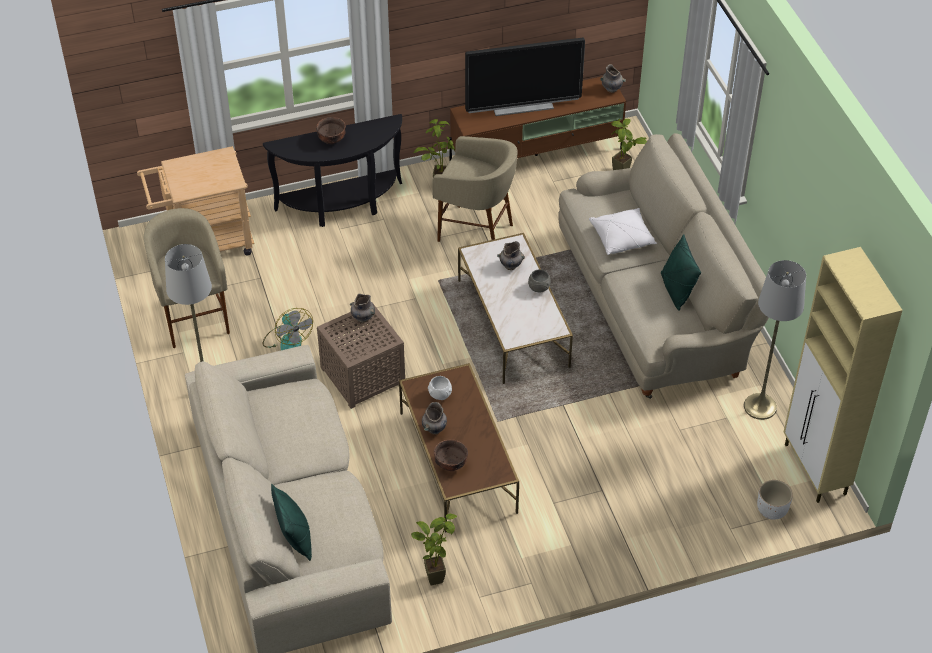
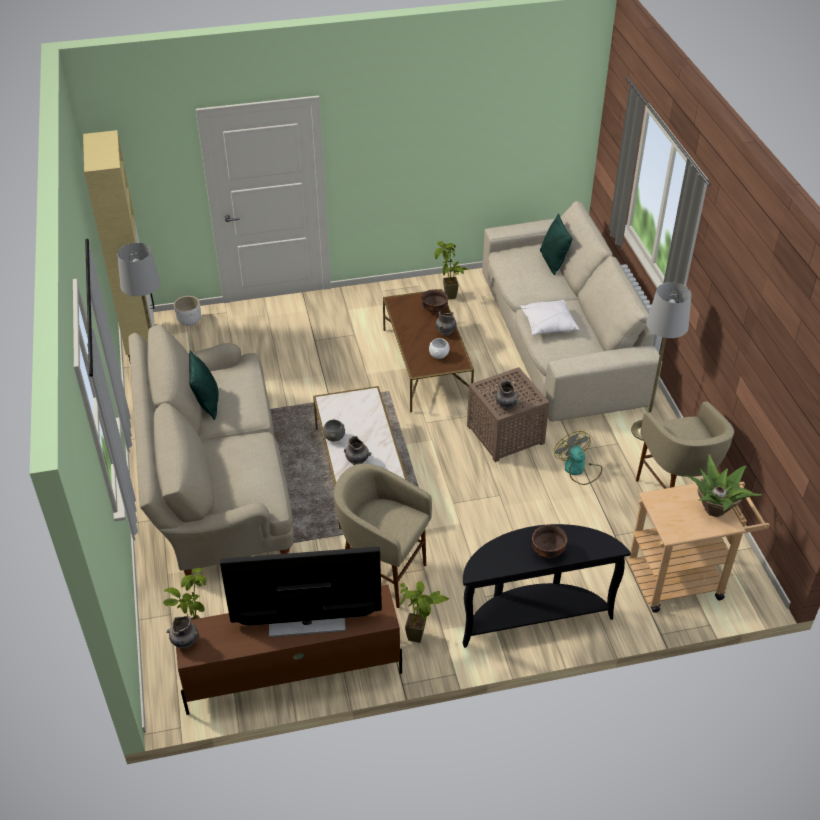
camera: 175 degrees left, 5 degrees down
(181, 176) = (715, 508): none -> potted plant
(622, 238) = (240, 455): white pillow -> white pillow (548, 325)

